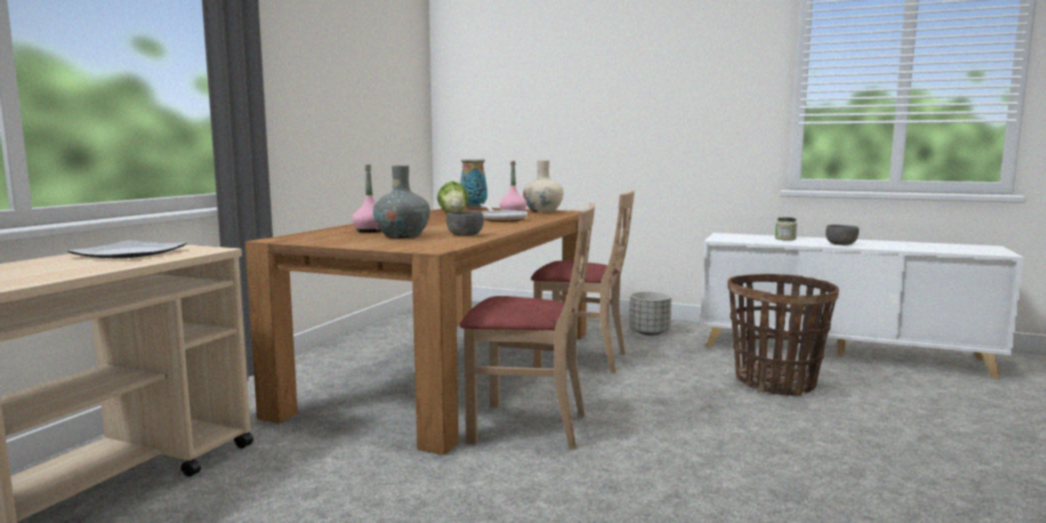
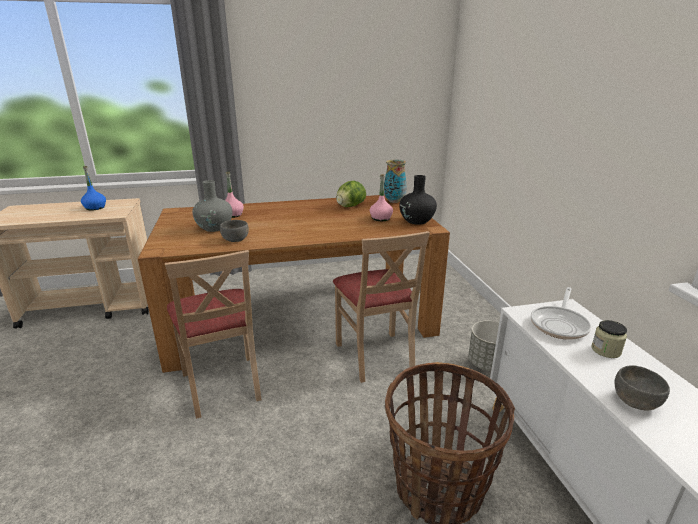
camera: 55 degrees right, 15 degrees up
(128, 253) = (95, 208): plate -> blue bottle
(501, 219) = (339, 225): frying pan -> frying pan (559, 324)
(543, 211) = (416, 221): beige vase -> black vase

